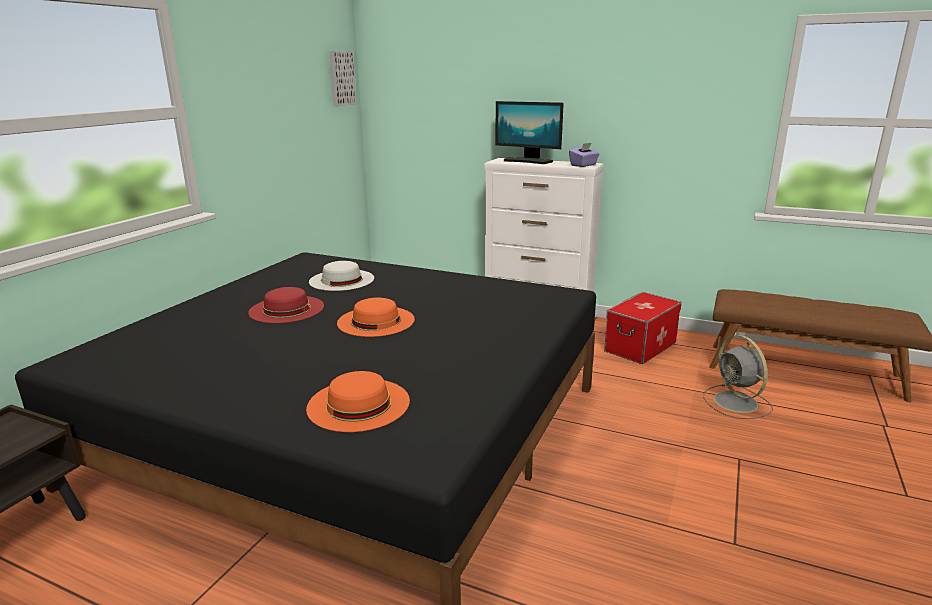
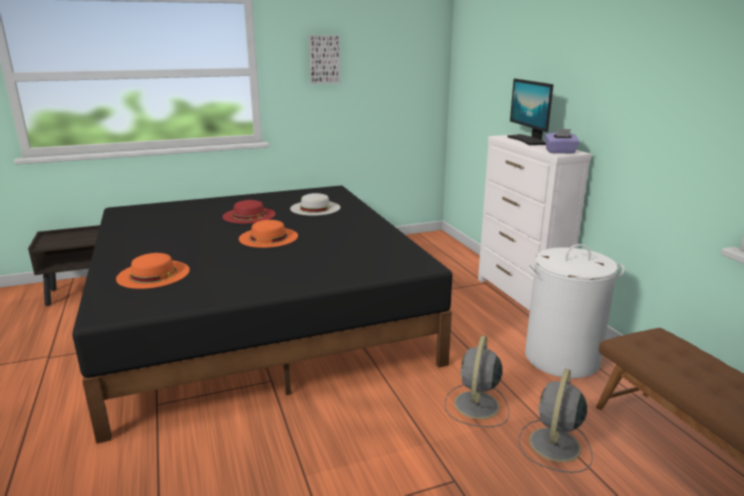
camera: 45 degrees right, 0 degrees up
(341, 78) = (425, 51): picture -> picture (324, 59)
(640, 347) = (561, 358): storage box -> white laundry basket
(659, 405) = (476, 406): none -> grey fan

